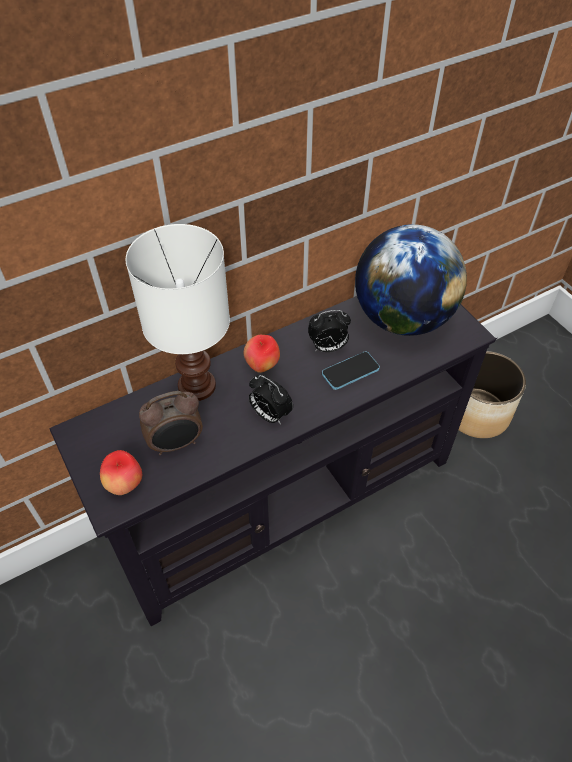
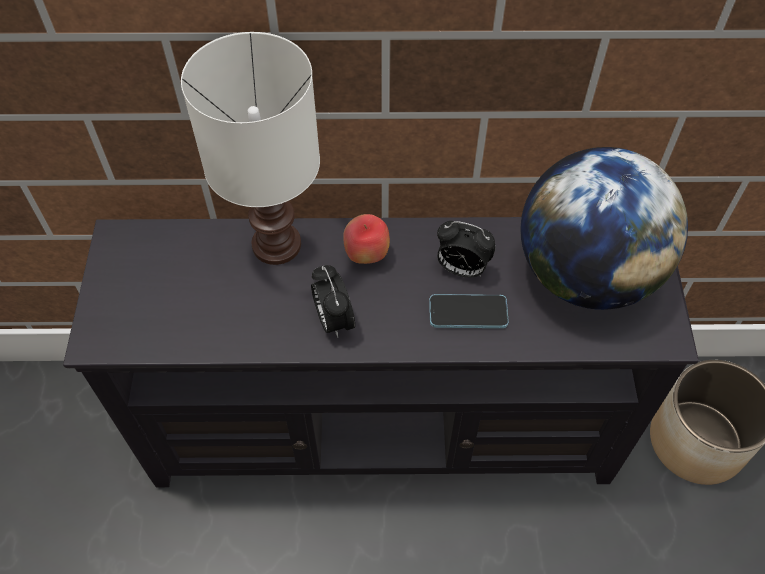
camera: 30 degrees right, 5 degrees up
(125, 484) = (126, 322): apple -> none
(176, 444) = (208, 303): alarm clock -> none

